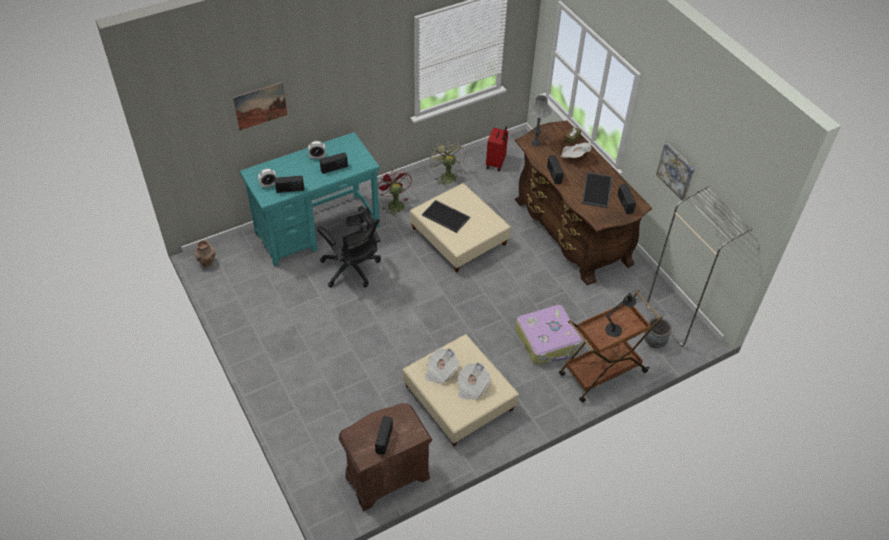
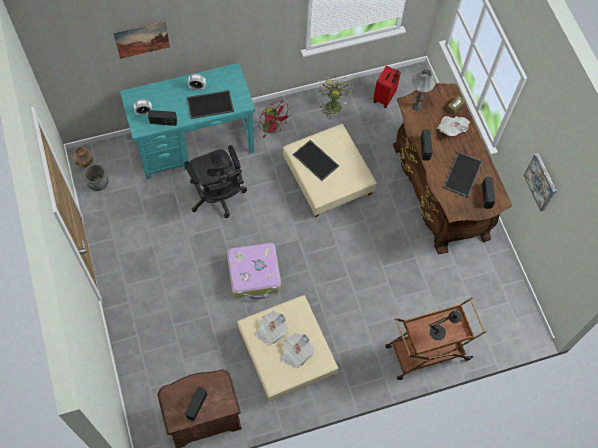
camera: 10 degrees right, 15 degrees up
(334, 168) = (210, 104): radio -> tray
(394, 204) = (273, 128): red fan -> red fan turned 150 degrees clockwise
(547, 340) = (384, 308): suitcase -> suitcase (254, 274)
(654, 341) = (486, 328): grey planter -> grey planter (98, 184)
(677, 321) = (515, 310): grey clothes rack -> none

